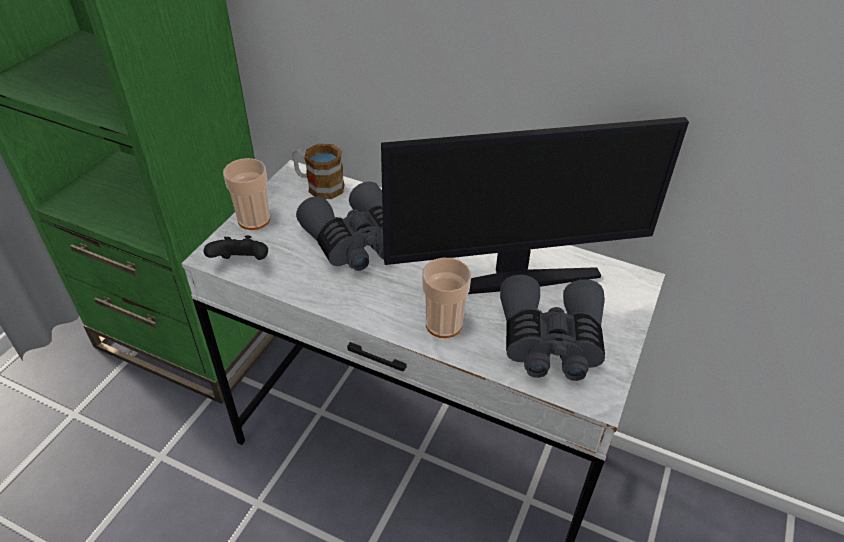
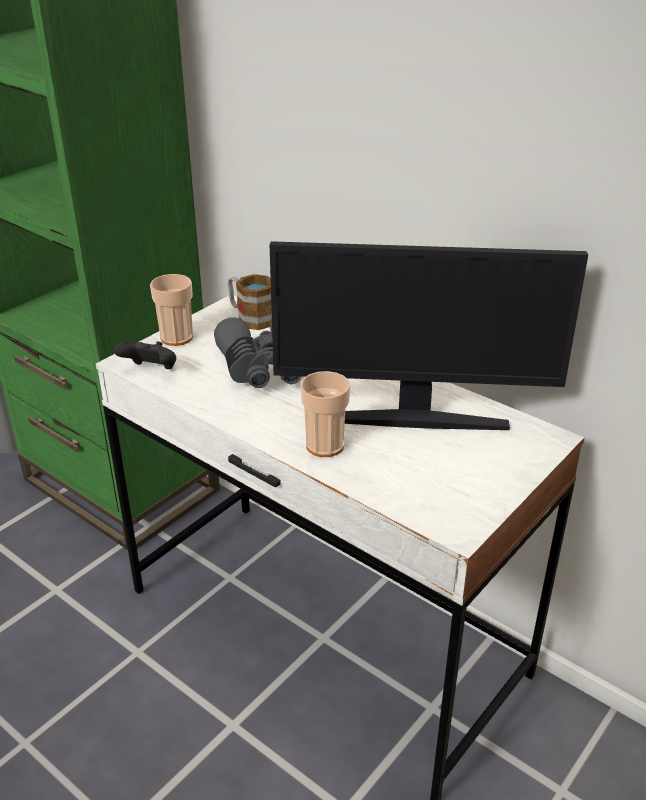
camera: 15 degrees right, 10 degrees down
(550, 341) = (429, 476): grey binoculars -> none

